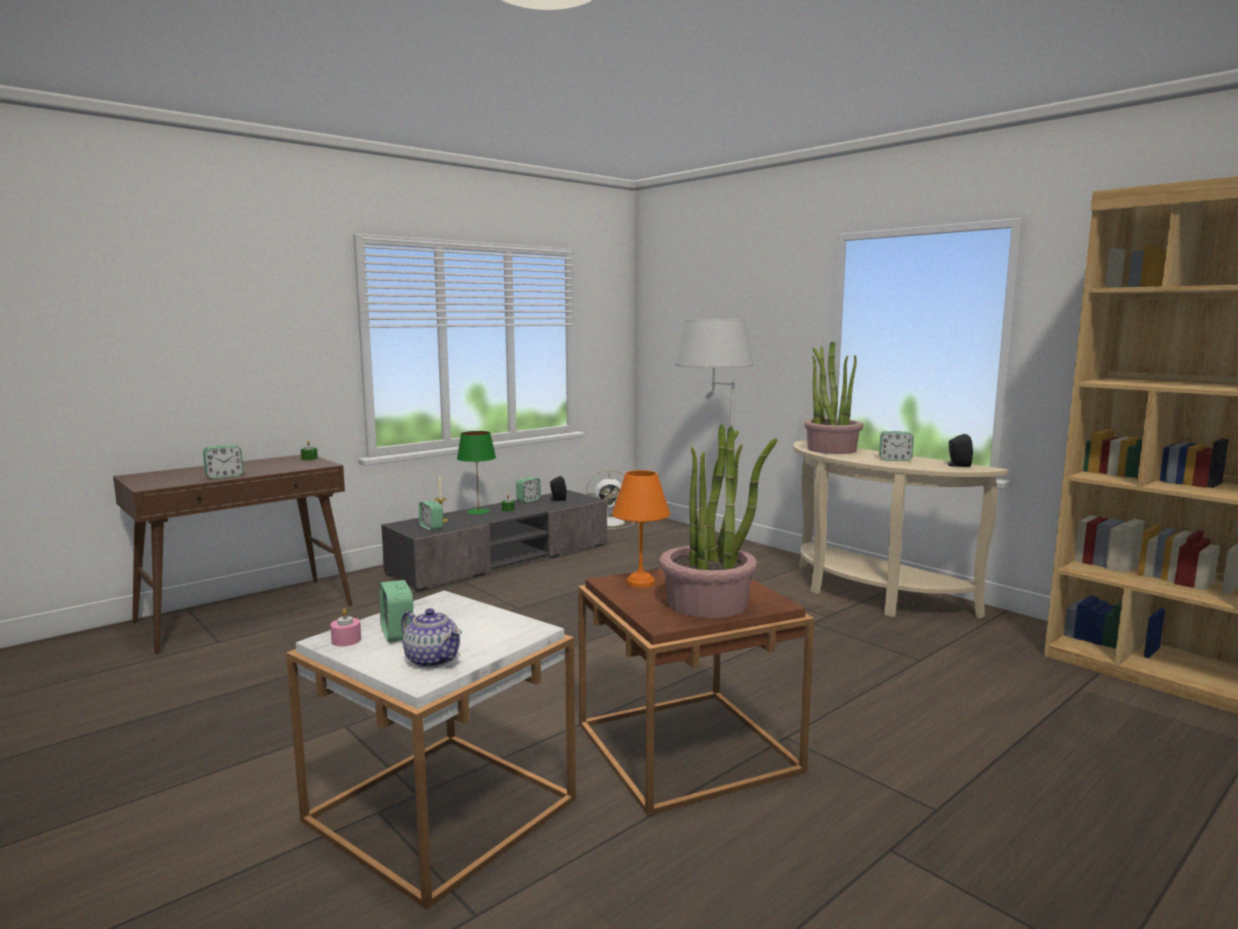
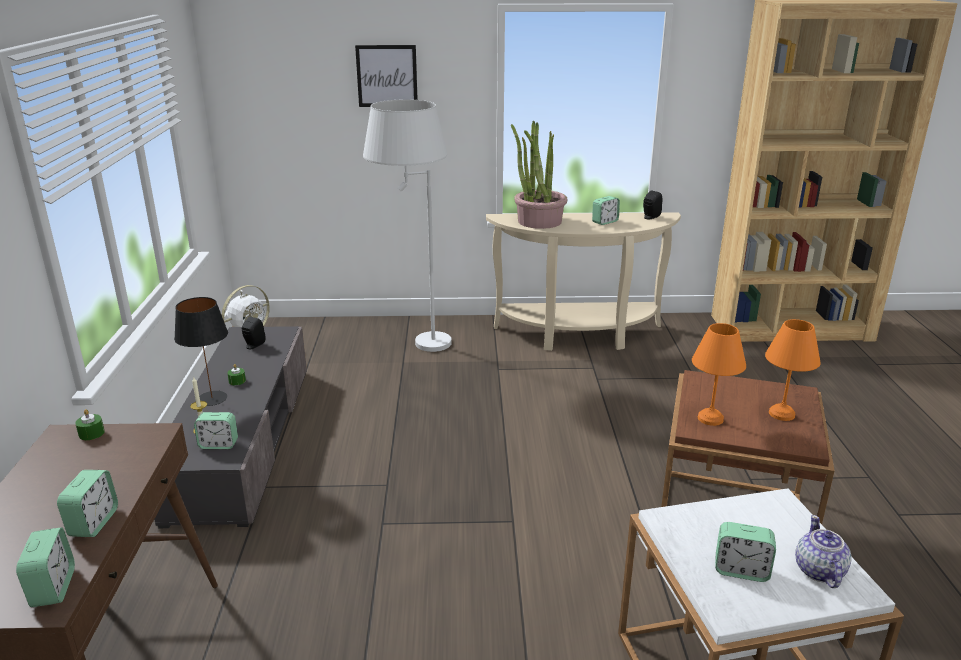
camera: 50 degrees left, 15 degrees up
(346, 640) = (739, 604): pink candle -> none
(432, 659) = (819, 571): teapot -> teapot turned 75 degrees counterclockwise
(478, 512) = (212, 398): green table lamp -> black table lamp
(528, 500) = (225, 359): alarm clock -> alarm clock (53, 588)
(708, 603) = (780, 413): potted plant -> orange table lamp
(748, 305) = (387, 76): none -> picture

